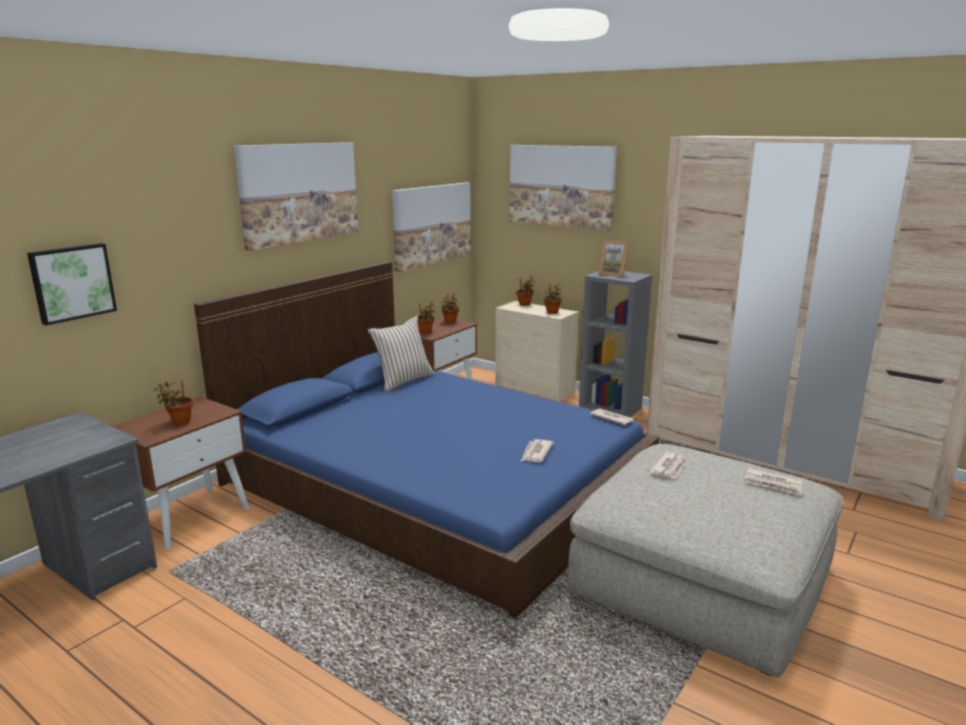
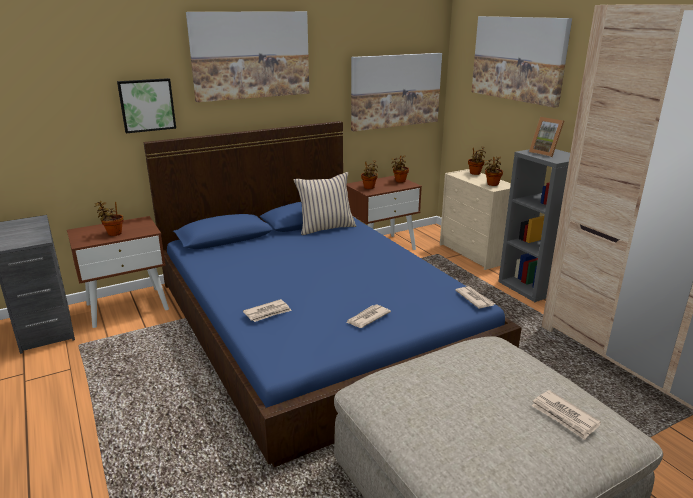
camera: 25 degrees right, 5 degrees up
(72, 282) = (40, 116): picture -> picture (147, 105)
(669, 467) = (465, 366): newspaper -> newspaper (268, 312)

